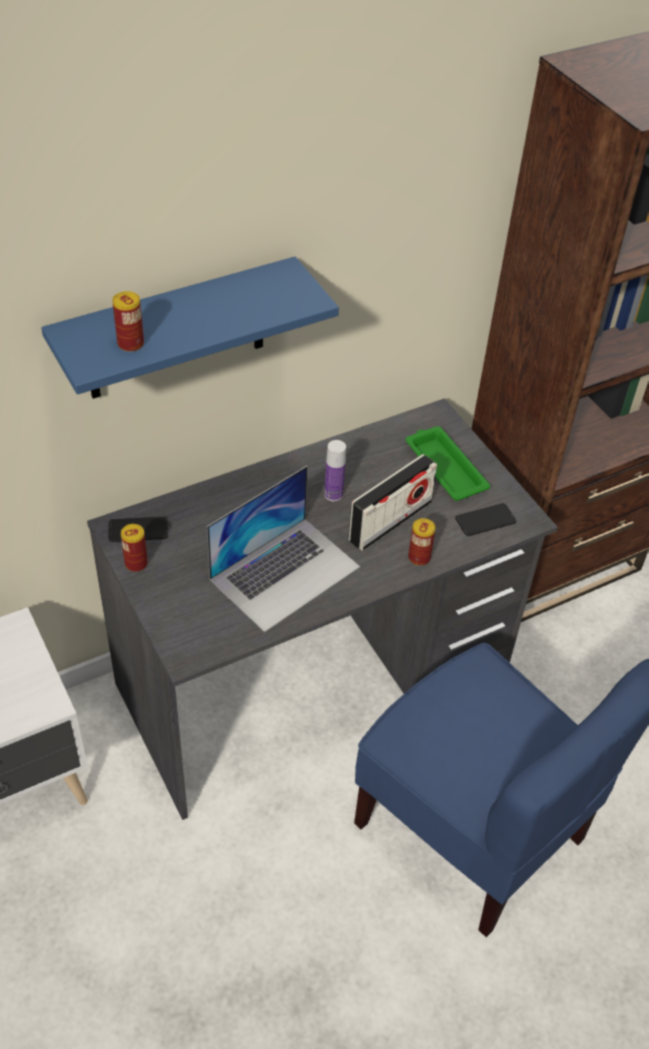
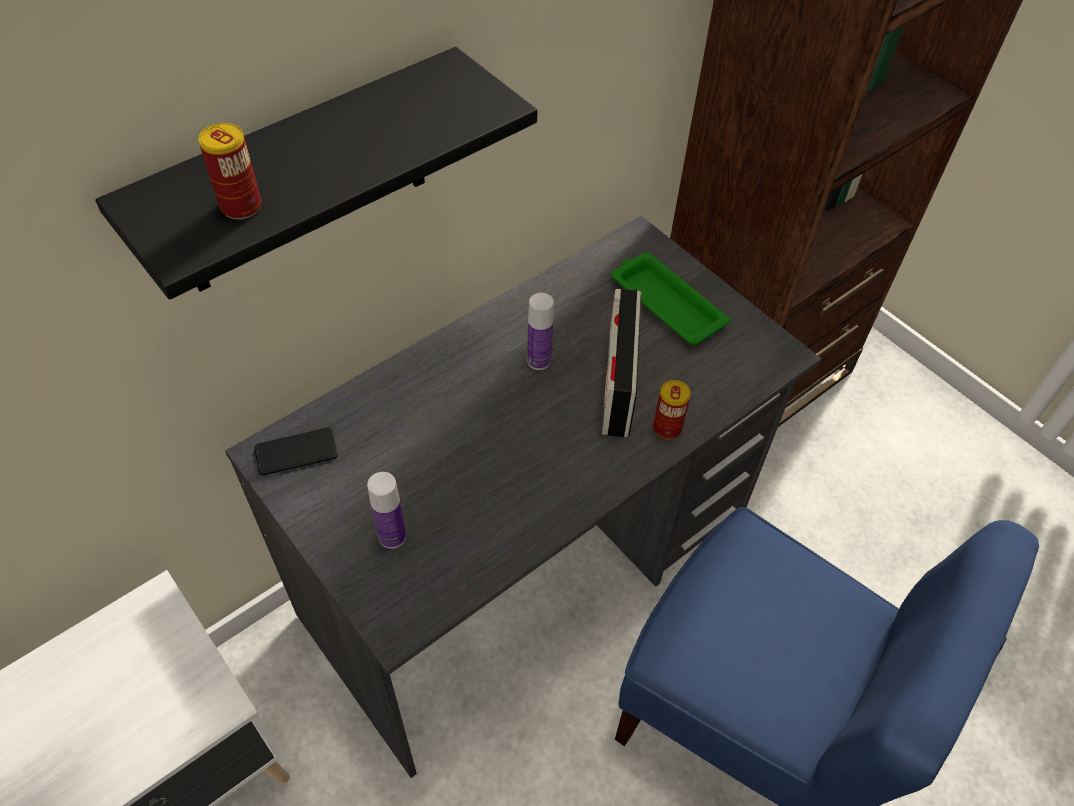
camera: 10 degrees left, 5 degrees up
(136, 563) = (302, 501): can -> none
(176, 331) = (304, 177): blue shelf -> black shelf
(195, 597) = (392, 536): none -> bottle
(285, 572) = (503, 479): laptop -> none
(390, 521) = (618, 385): radio -> radio turned 150 degrees clockwise
(485, 520) = (734, 364): phone -> none

